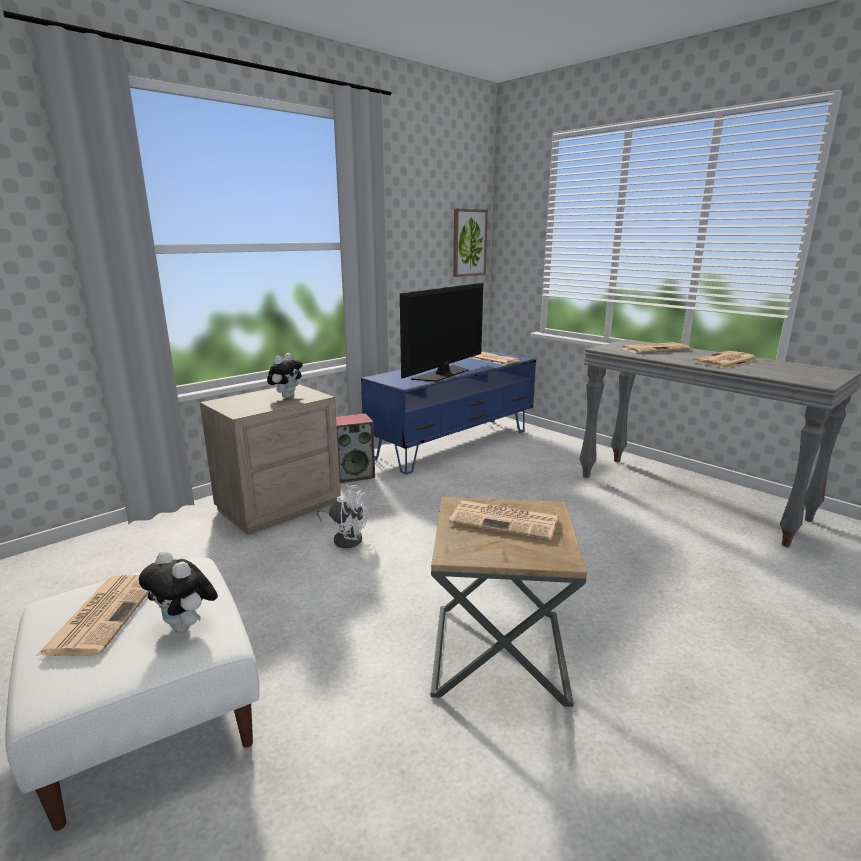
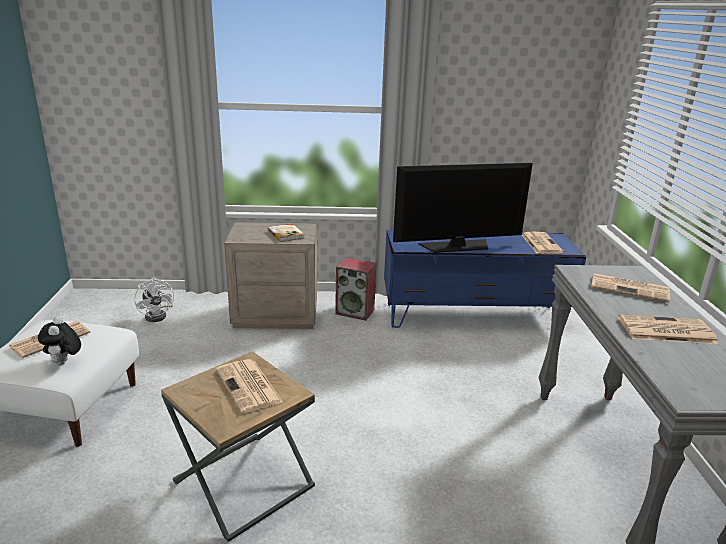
camera: 40 degrees right, 5 degrees up
(287, 397) = (286, 234): plush toy -> book
(346, 538) = (279, 358): white fan -> white fan (158, 315)
(469, 243) = (558, 113): picture -> none

